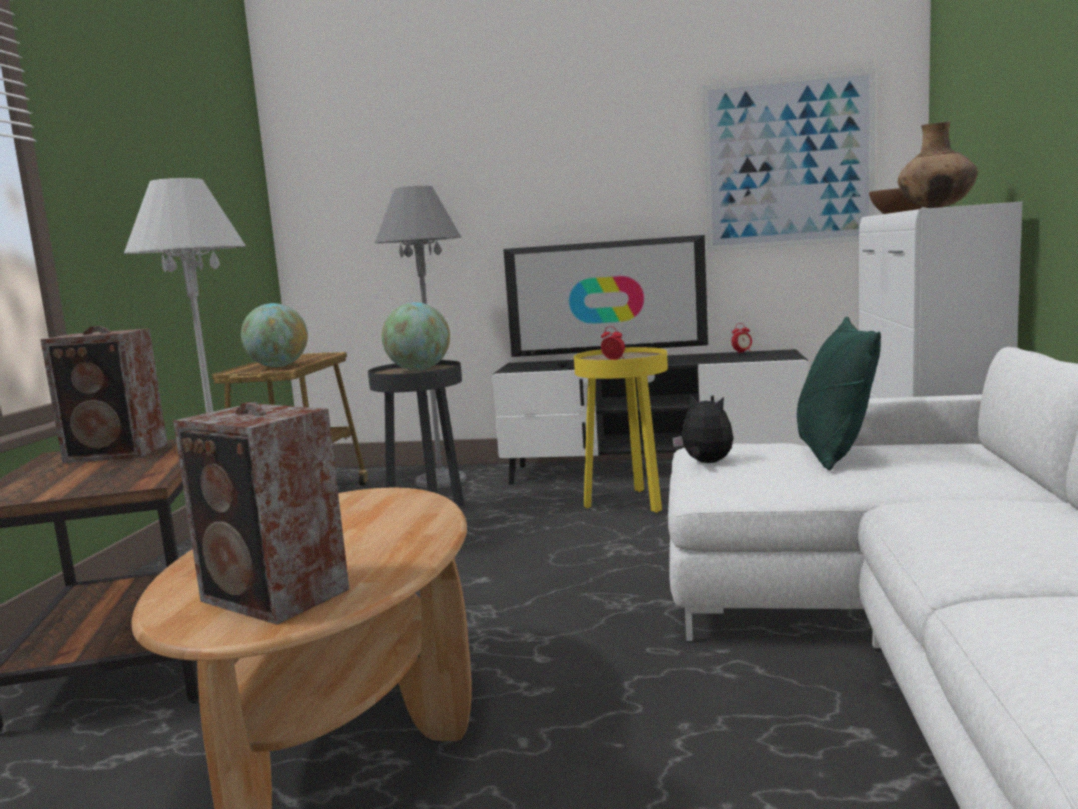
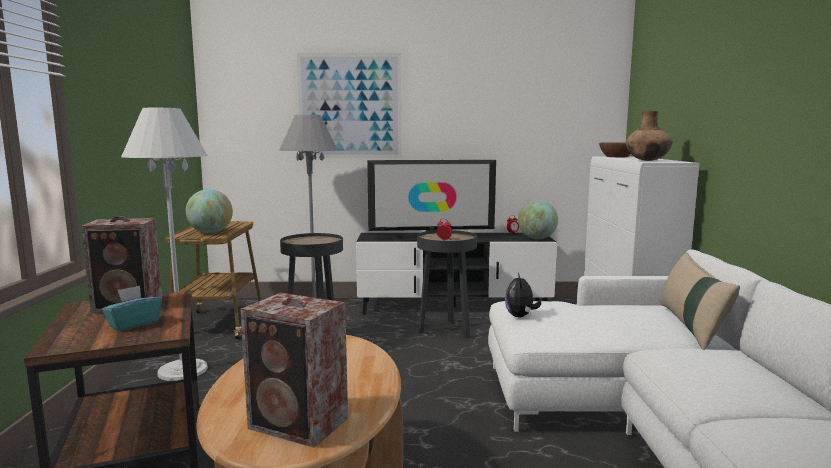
camera: 10 degrees left, 0 degrees up
(106, 473) = (133, 324): none -> turquoise tissue box
(419, 370) = (314, 240): globe -> globe (537, 239)
(627, 503) = (445, 331): yellow side table -> black side table
(705, 463) = (520, 316): plush toy -> plush toy turned 120 degrees counterclockwise
(788, 163) = (545, 117): picture -> picture (350, 106)
(832, 454) = (595, 312): green pillow -> none
(995, 470) = (692, 326): none -> beige pillow

